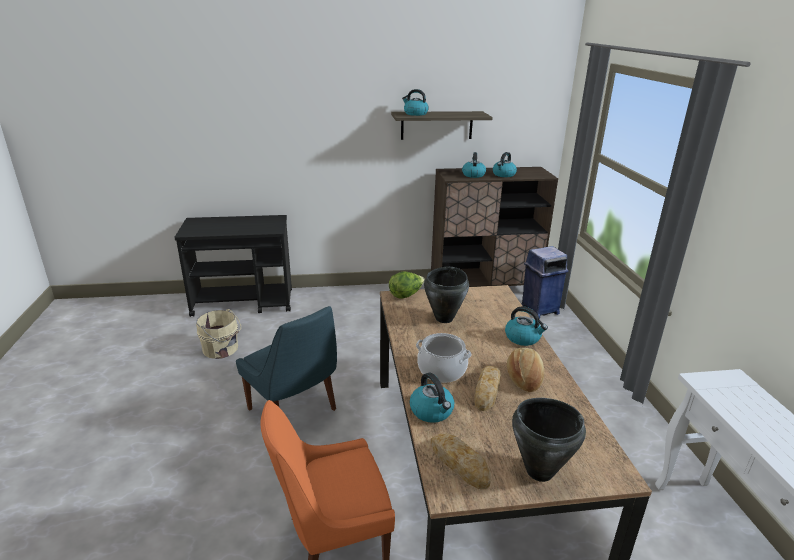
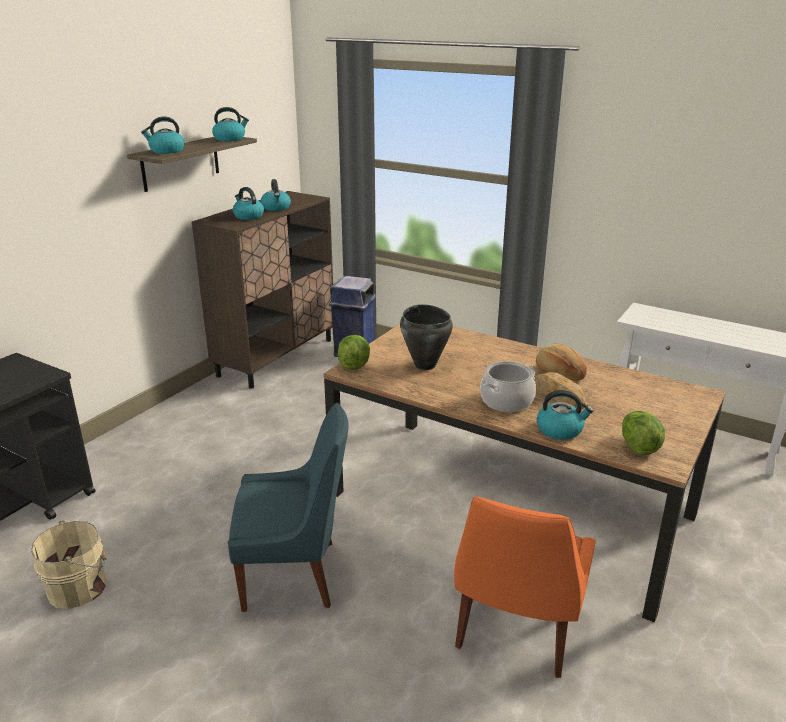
camera: 50 degrees left, 0 degrees up
(459, 463) = (638, 446): bread -> lettuce
(523, 338) = (503, 348): kettle -> kettle (230, 139)
(539, 471) = (674, 419): black cooking pot -> none

